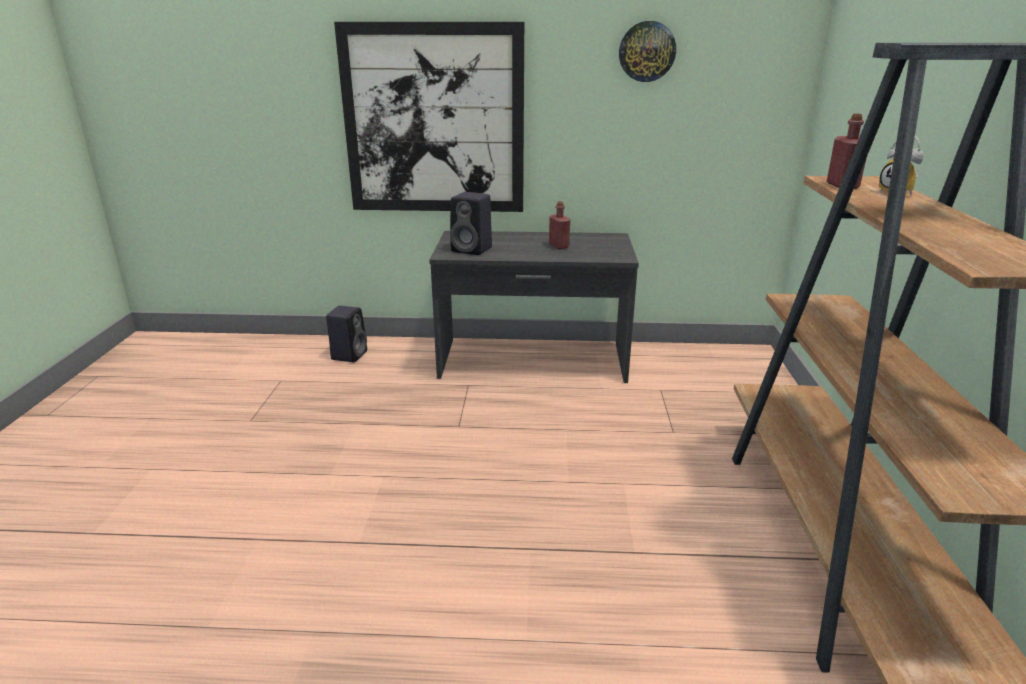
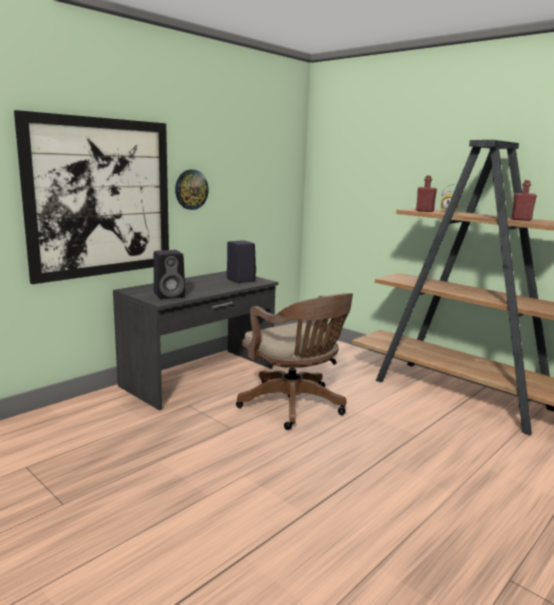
camera: 50 degrees left, 10 degrees down
(349, 355) = (53, 425): black speaker -> black speaker (240, 280)
(559, 246) = (215, 283): red bottle -> red bottle (521, 219)
(562, 437) = (294, 406): none -> brown office chair
(647, 51) = (232, 148): wall clock -> wall clock (191, 189)

